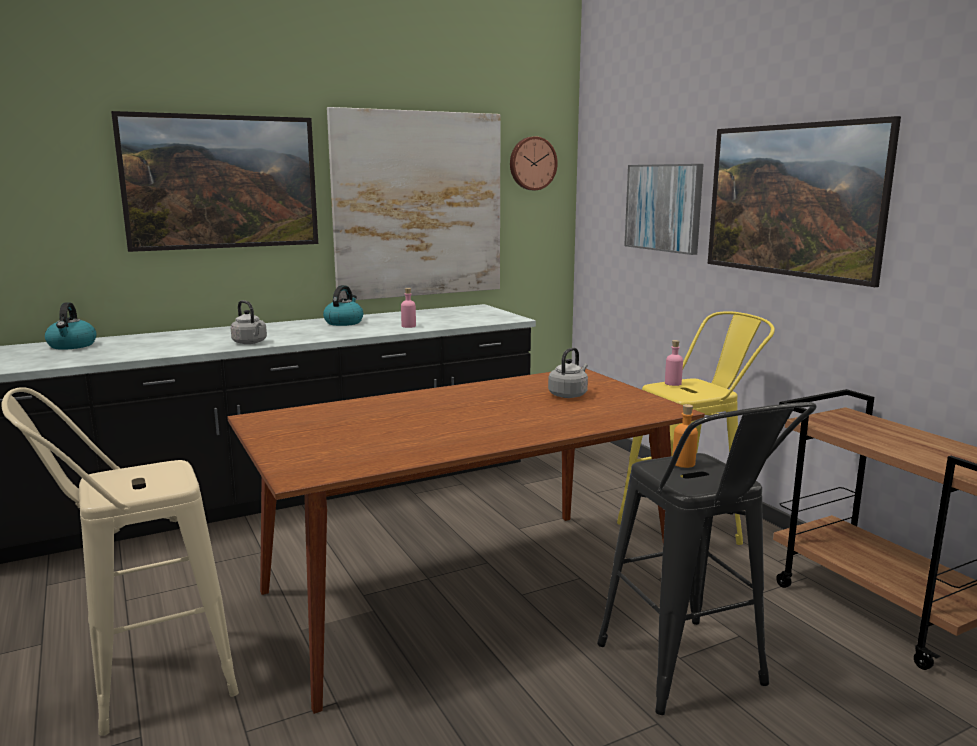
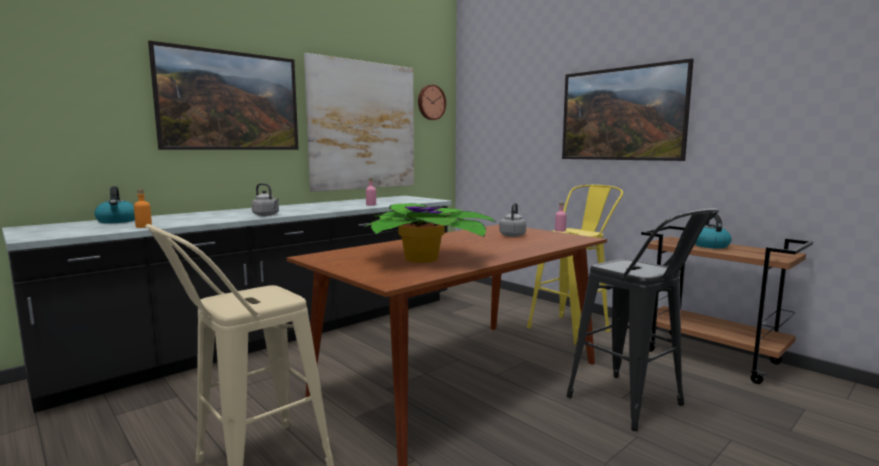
camera: 15 degrees left, 5 degrees down
(344, 322) = (321, 205): kettle -> kettle (710, 245)
(392, 435) = (425, 258): none -> potted plant
(663, 207) = (526, 127): picture -> none
(683, 463) = (621, 263): orange bottle -> orange bottle (144, 226)

